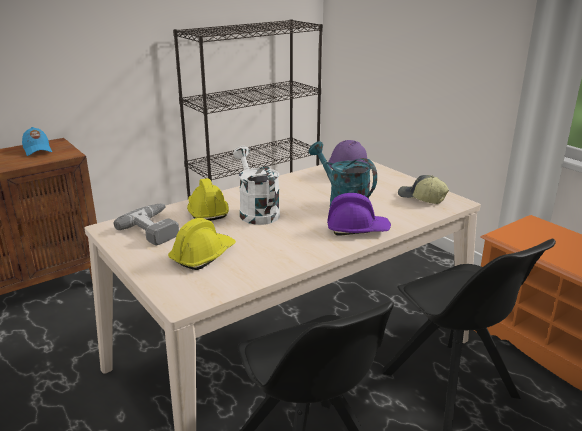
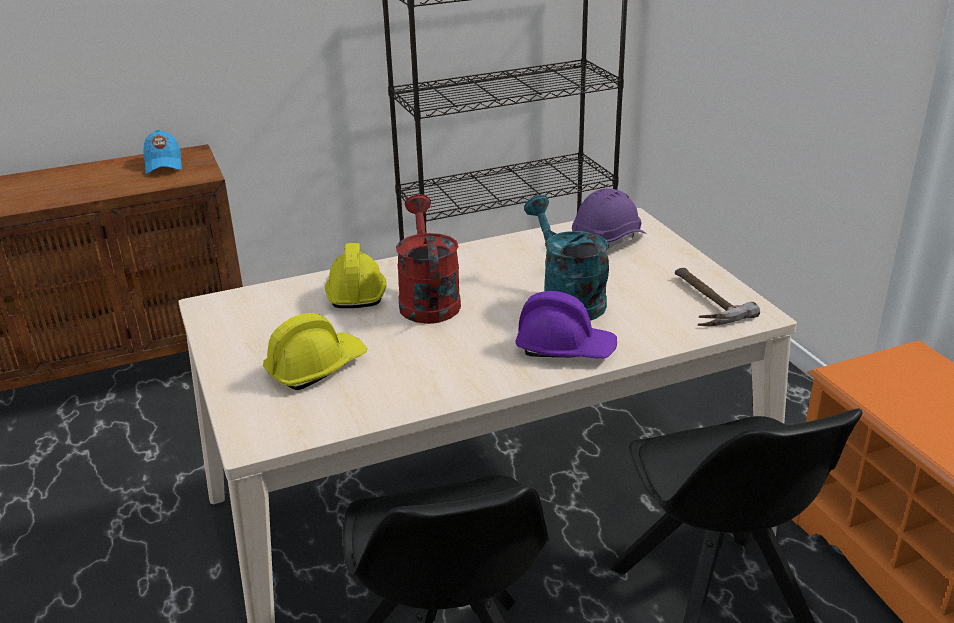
camera: 15 degrees right, 5 degrees up
(156, 228) = (273, 314): power drill -> none
(256, 211) = (427, 300): white watering can -> red watering can
(421, 198) = (700, 301): cap -> hammer

